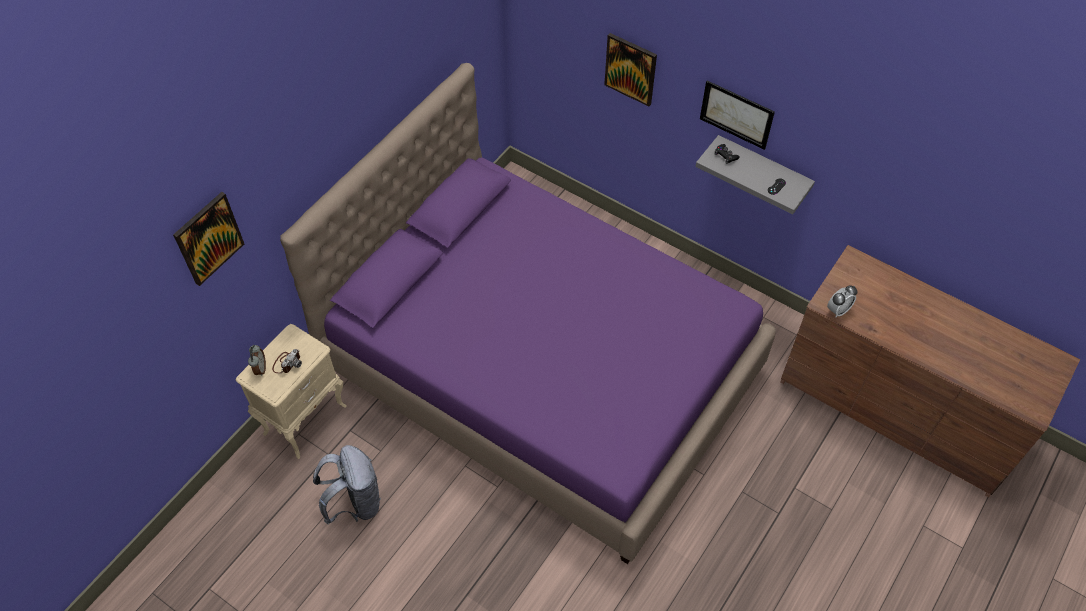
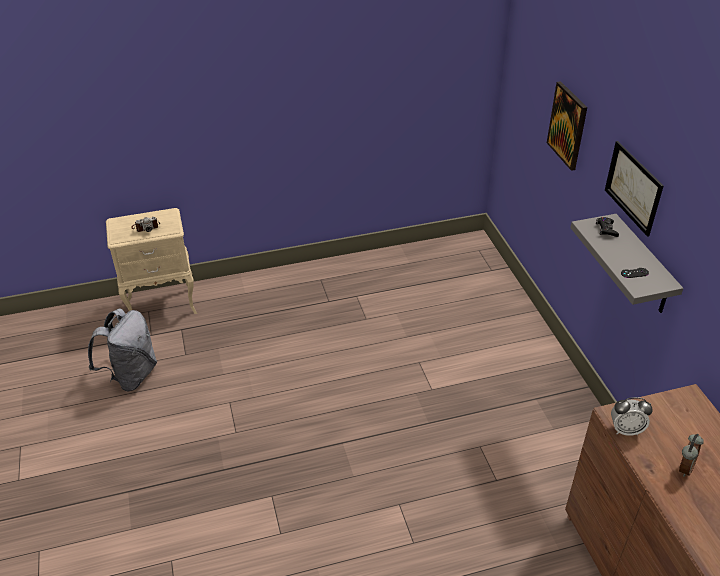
camera: 40 degrees right, 15 degrees down
(208, 238) = (105, 62): picture -> none
(260, 368) = (126, 221): alarm clock -> alarm clock (684, 467)
(542, 367) = (360, 373): purple bed -> none

